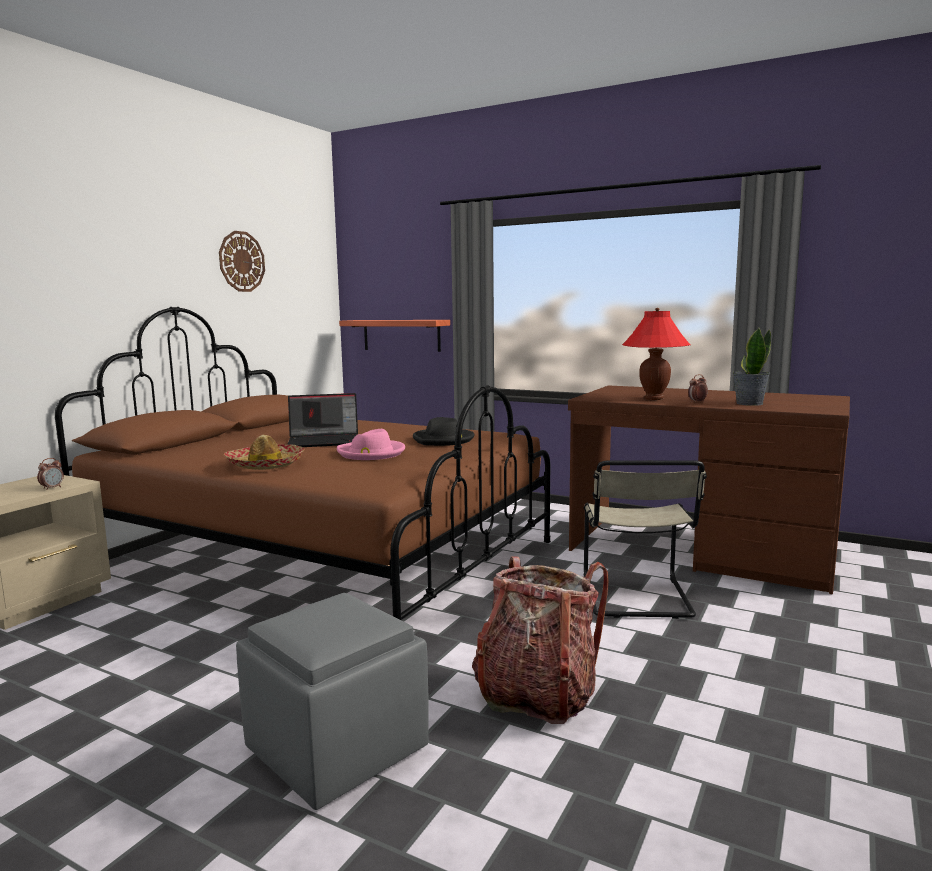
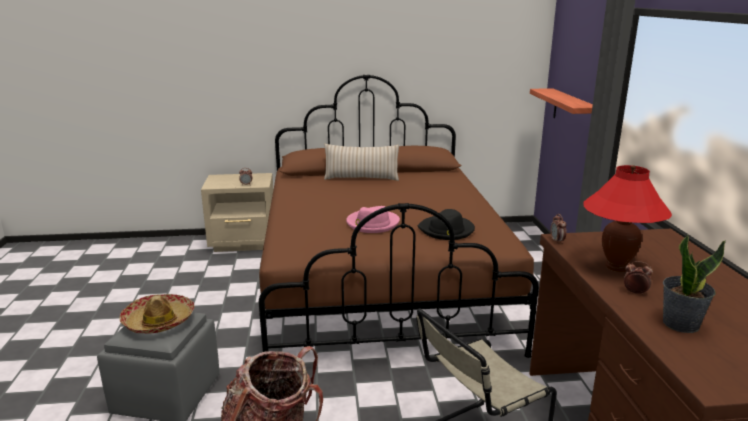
camera: 55 degrees right, 10 degrees up
(236, 437) = (361, 178): none -> beige pillow
(241, 261) = (436, 37): wall clock -> none
(266, 465) = (306, 209): hat -> hat (159, 321)
(325, 441) = (386, 200): laptop -> none
(589, 399) = (557, 241): none -> alarm clock

